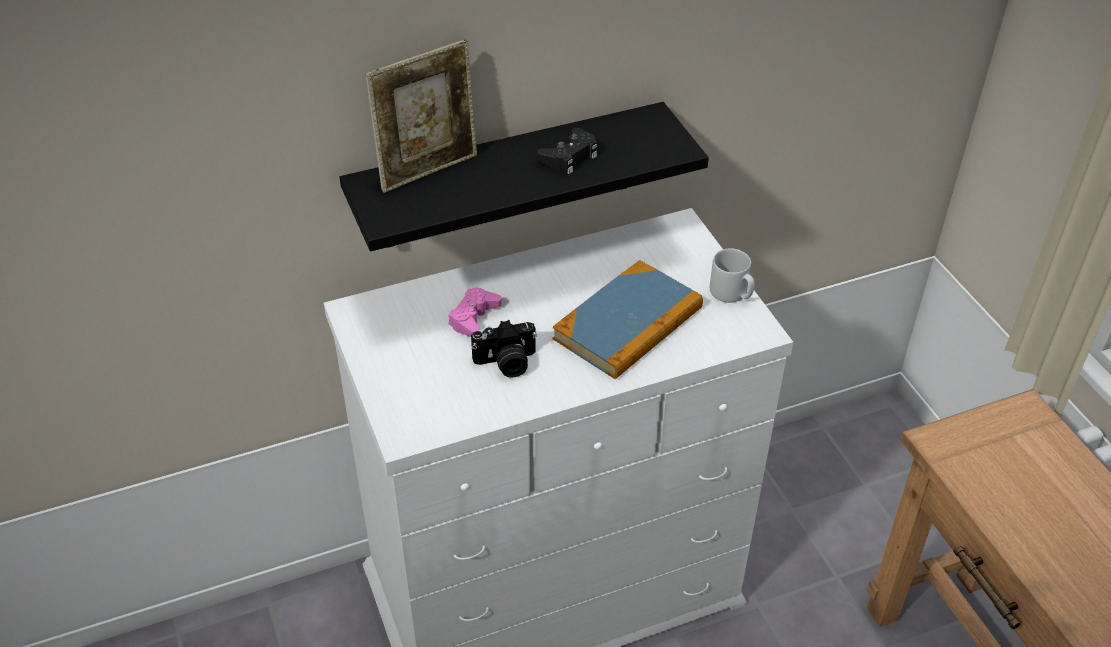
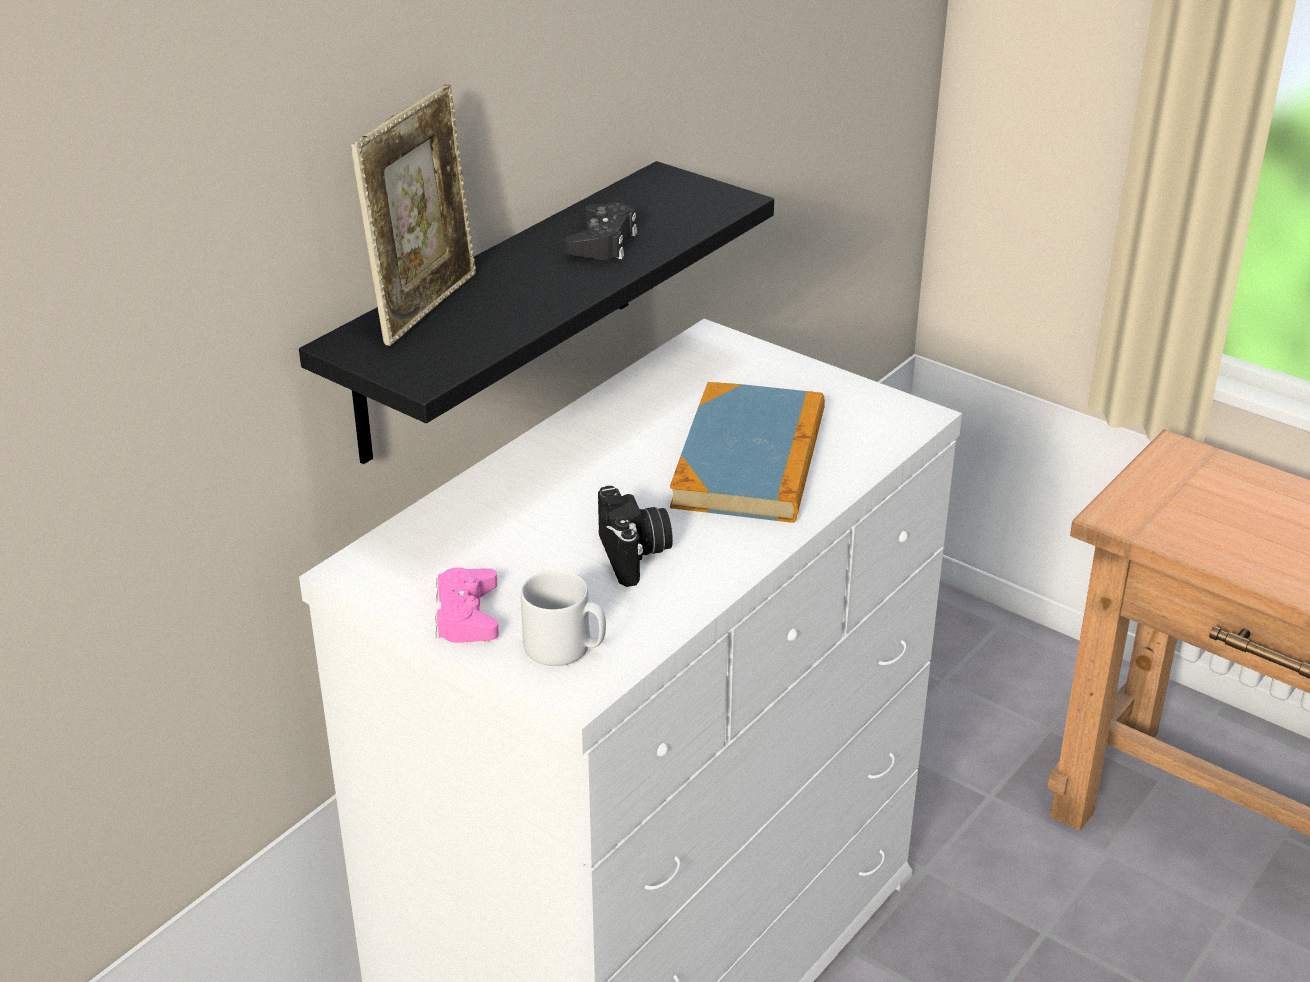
camera: 30 degrees left, 10 degrees down
(474, 317) = (539, 520): pink game controller -> pink game controller (467, 615)
(506, 363) = (635, 555): camera -> camera turned 60 degrees counterclockwise
(731, 293) = (842, 388): grey mug -> grey mug (565, 648)

